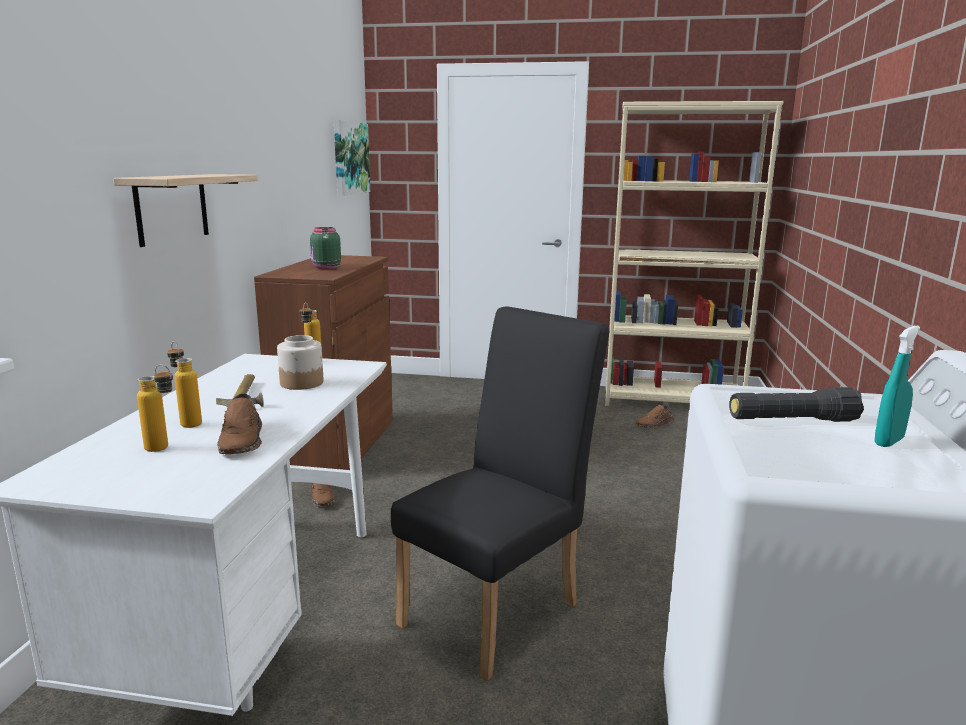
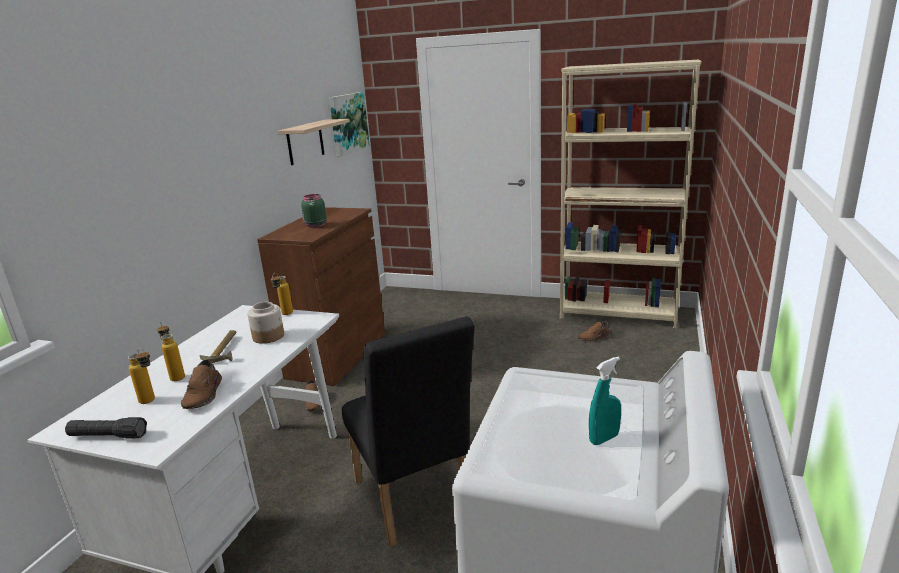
camera: 10 degrees right, 5 degrees up
(172, 208) = (178, 205): shelf -> shelf (305, 142)
(499, 607) = (414, 503): black chair -> black chair turned 105 degrees clockwise
(792, 421) = (547, 413): black flashlight -> black flashlight (108, 436)

